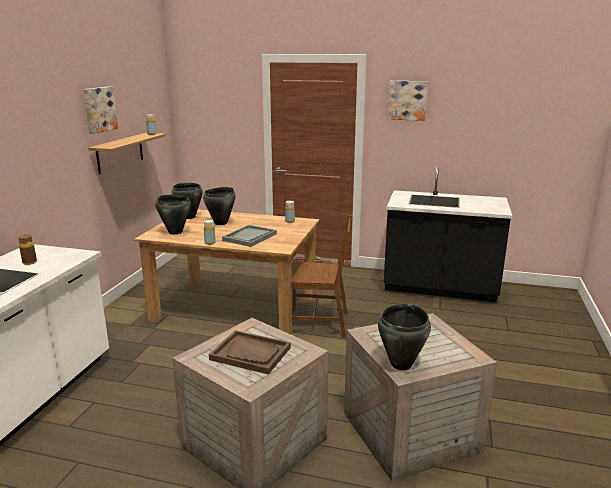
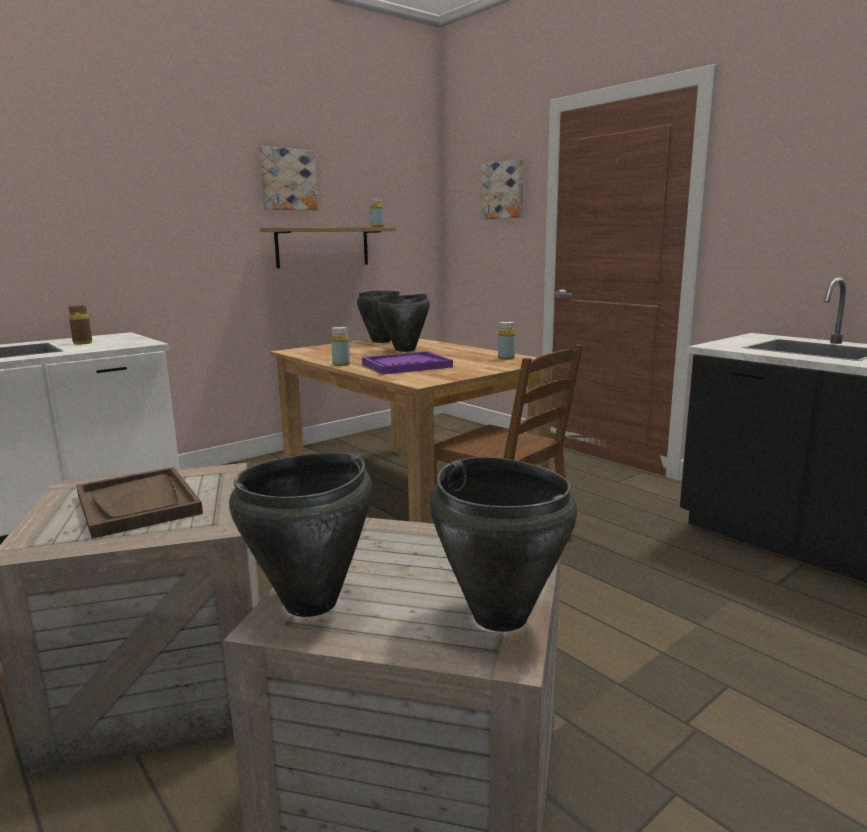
camera: 35 degrees right, 5 degrees down
(175, 232) = (328, 351): black cooking pot -> black cooking pot (500, 615)
(250, 237) = (406, 366): grey tray -> purple tray
(407, 100) = (792, 144): picture -> picture (503, 190)

